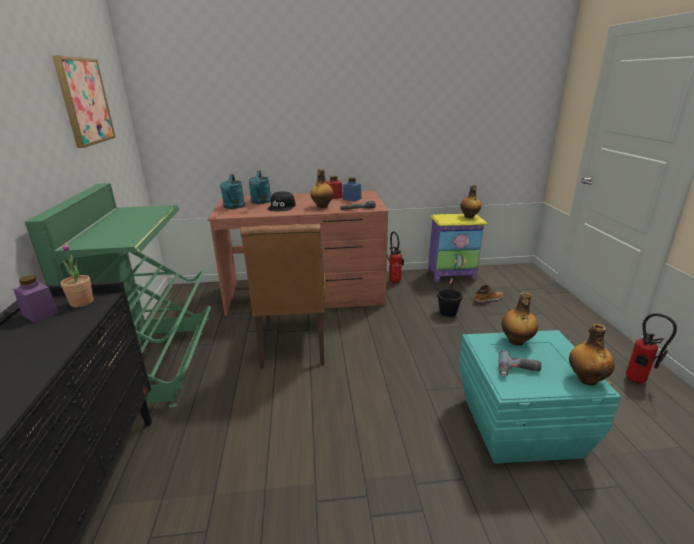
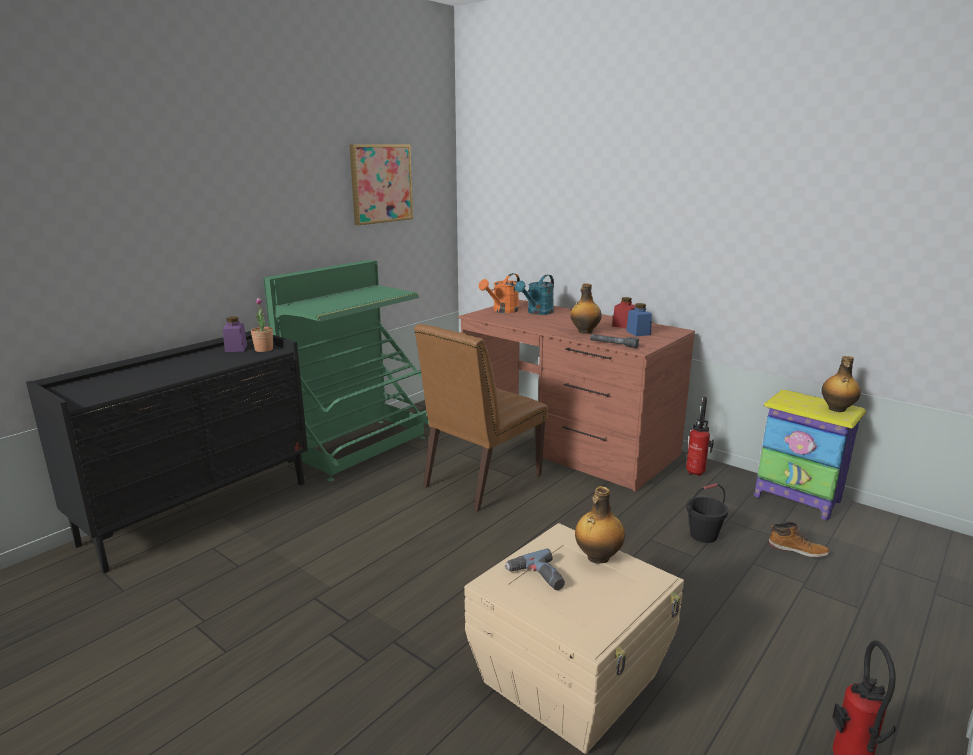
camera: 45 degrees right, 5 degrees down
(233, 207) = (502, 311): turquoise watering can -> orange watering can
(282, 207) = (544, 322): black cap -> none
(520, 425) = (571, 678): turquoise storage box -> beige storage box
(586, 379) = (592, 627): bottle -> none

